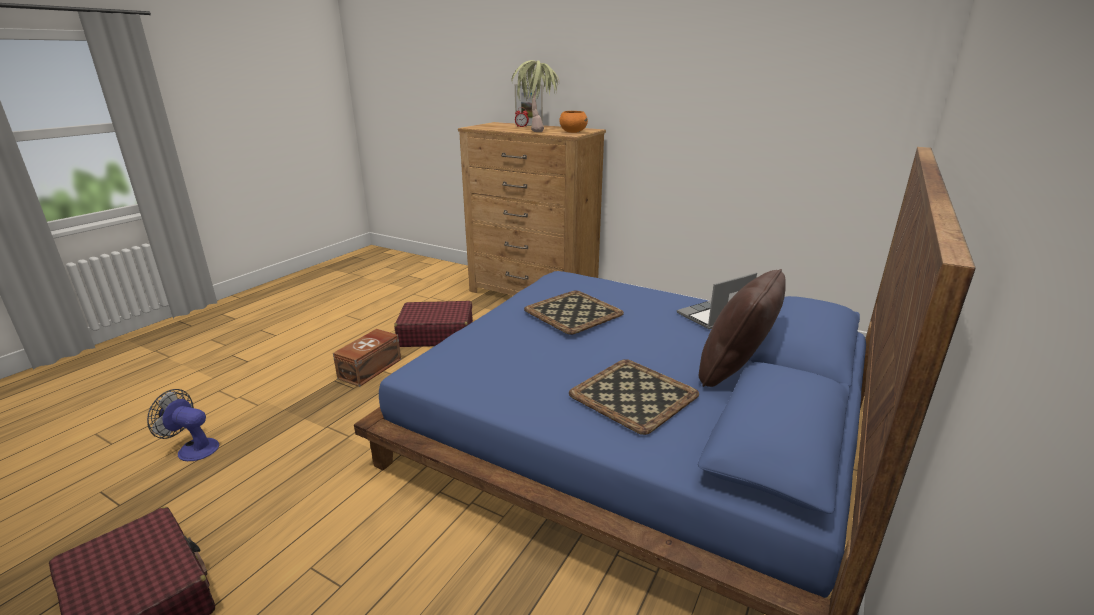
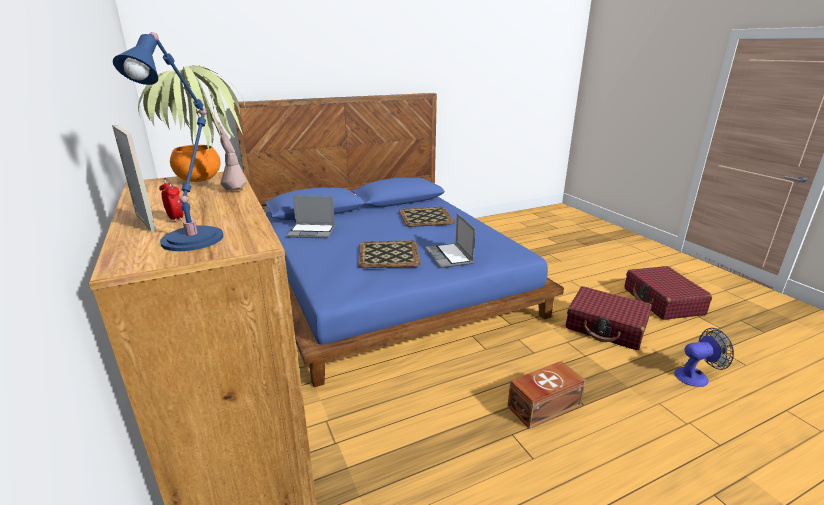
camera: 145 degrees left, 0 degrees up
(192, 448) = (696, 376): fan -> fan turned 60 degrees counterclockwise
(436, 334) = (449, 434): red suitcase -> red suitcase (606, 327)
(495, 126) = (196, 237): none -> blue table lamp
(508, 335) = (450, 257): none -> laptop
(735, 371) = (365, 214): brown pillow -> none

